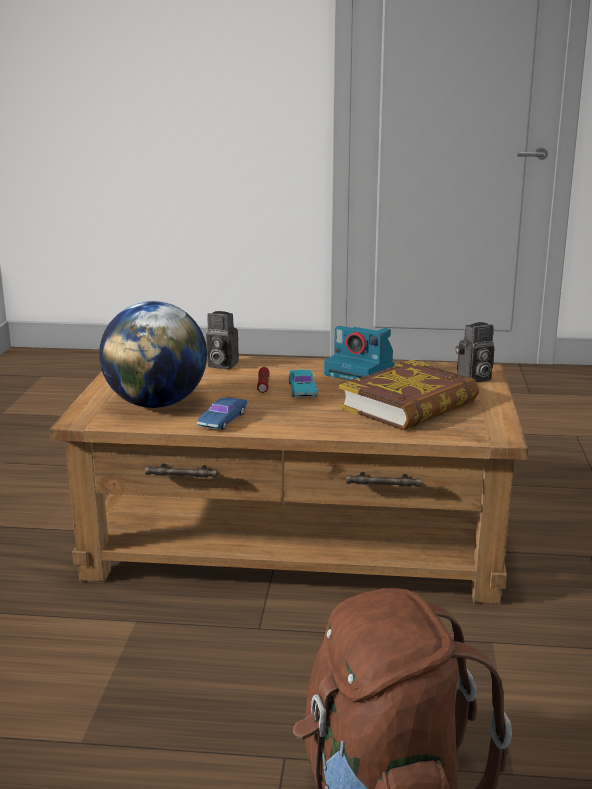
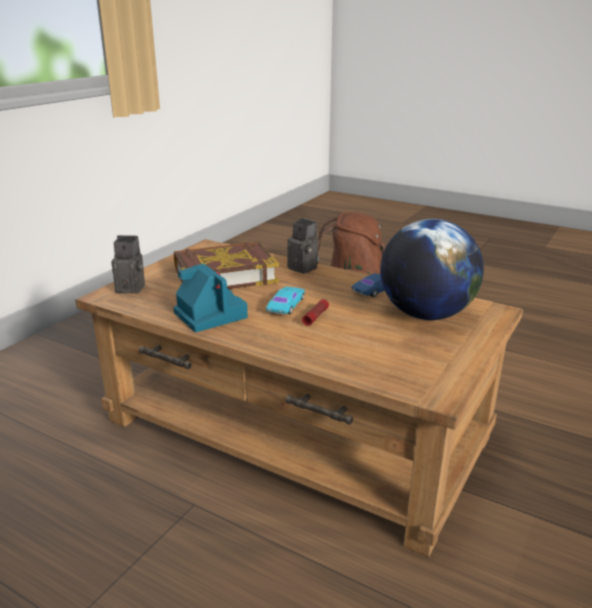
camera: 155 degrees left, 5 degrees up
(220, 365) = (336, 356): camera -> camera (304, 268)

